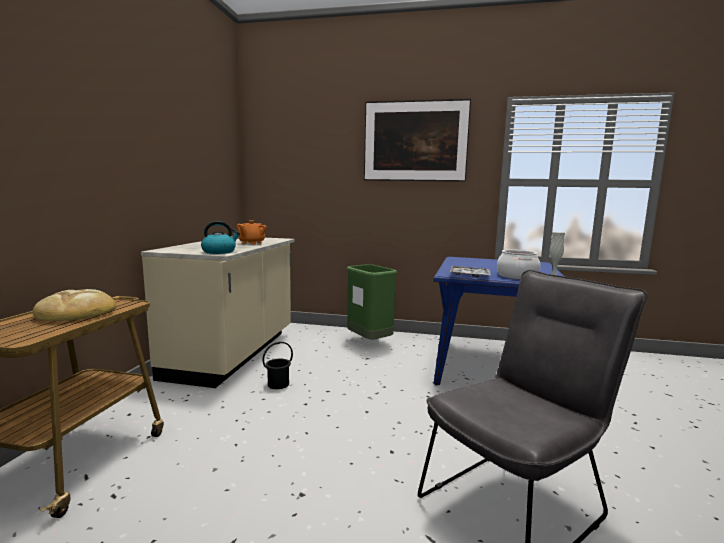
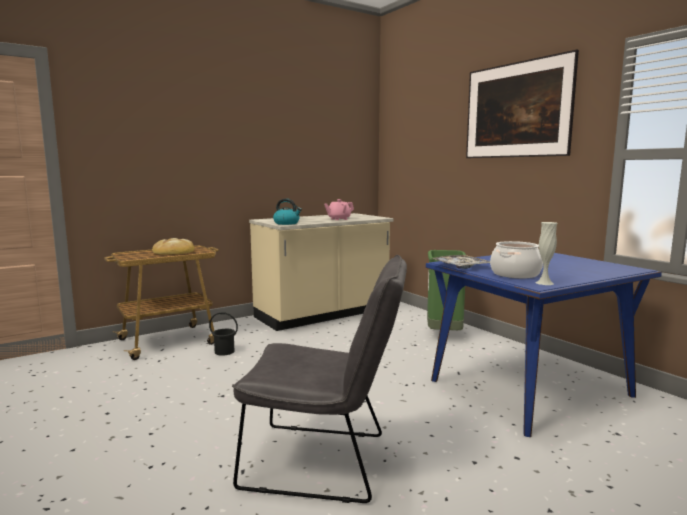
camera: 45 degrees right, 0 degrees up
(251, 243) = (338, 219): orange teapot -> pink teapot
(278, 384) = (315, 341): black bucket -> black bucket (224, 352)

